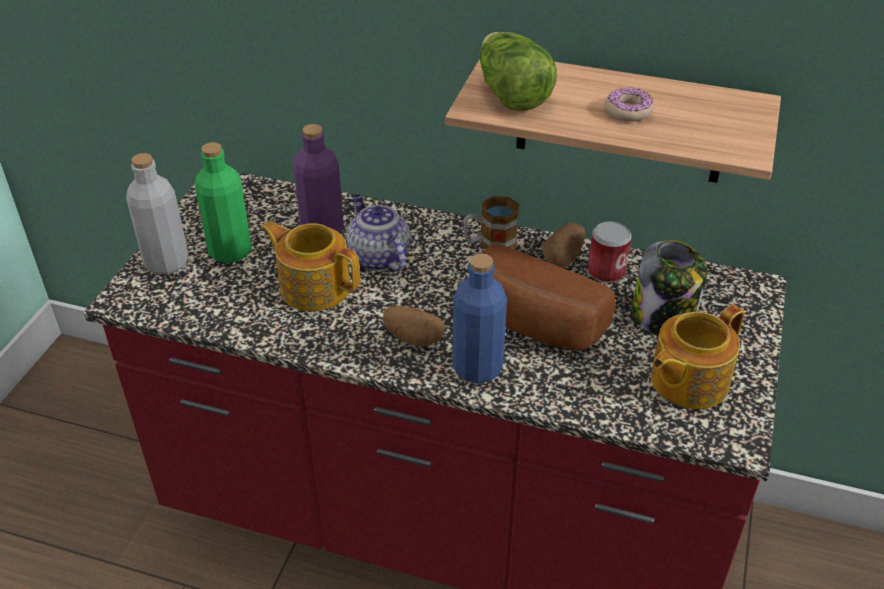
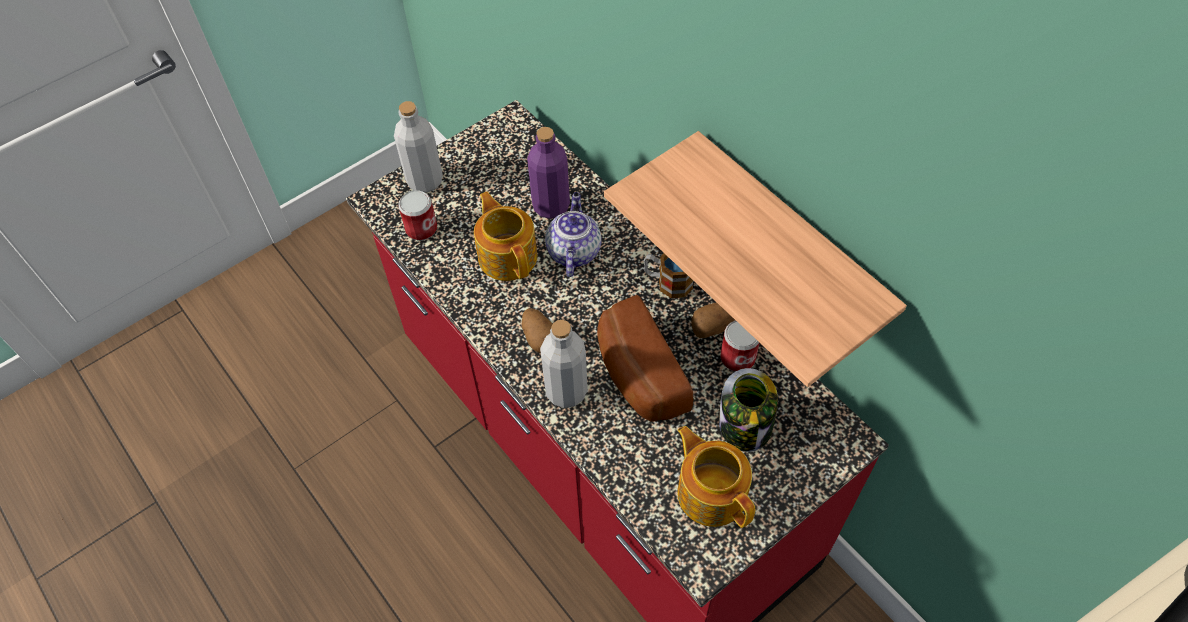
camera: 35 degrees right, 15 degrees up
(198, 303) = (421, 228): none -> can
(230, 251) = (474, 192): green bottle -> none
(477, 368) = (566, 391): blue bottle -> grey bottle
(511, 93) = (675, 191): lettuce -> none
(628, 111) = (752, 257): donut -> none
(687, 381) = (711, 492): teapot -> teapot turned 60 degrees clockwise

